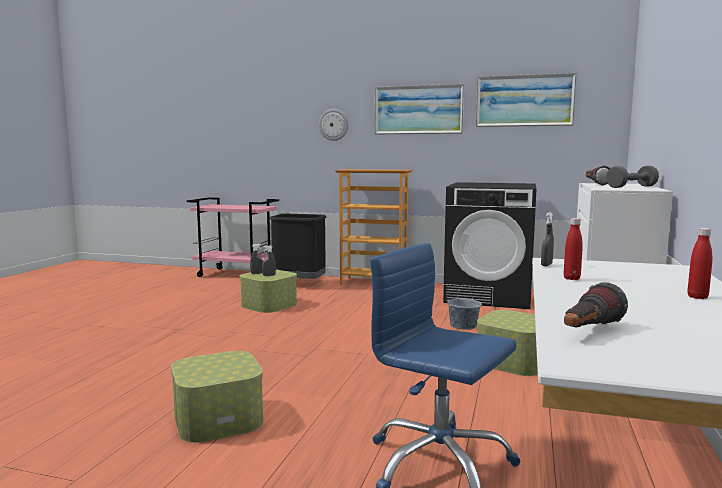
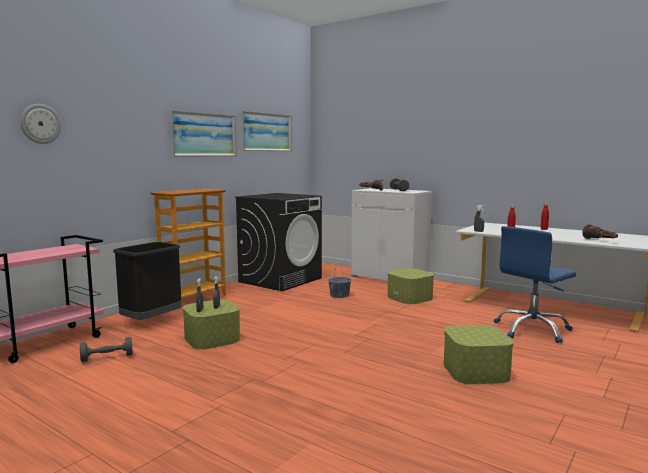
camera: 70 degrees left, 0 degrees up
(214, 290) = (107, 358): none -> grey dumbbell
(334, 124) = (132, 146): wall clock -> wall clock (40, 124)

